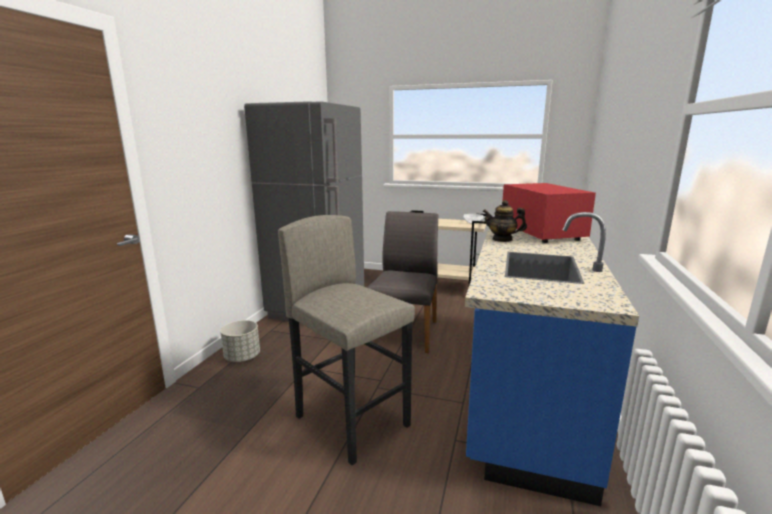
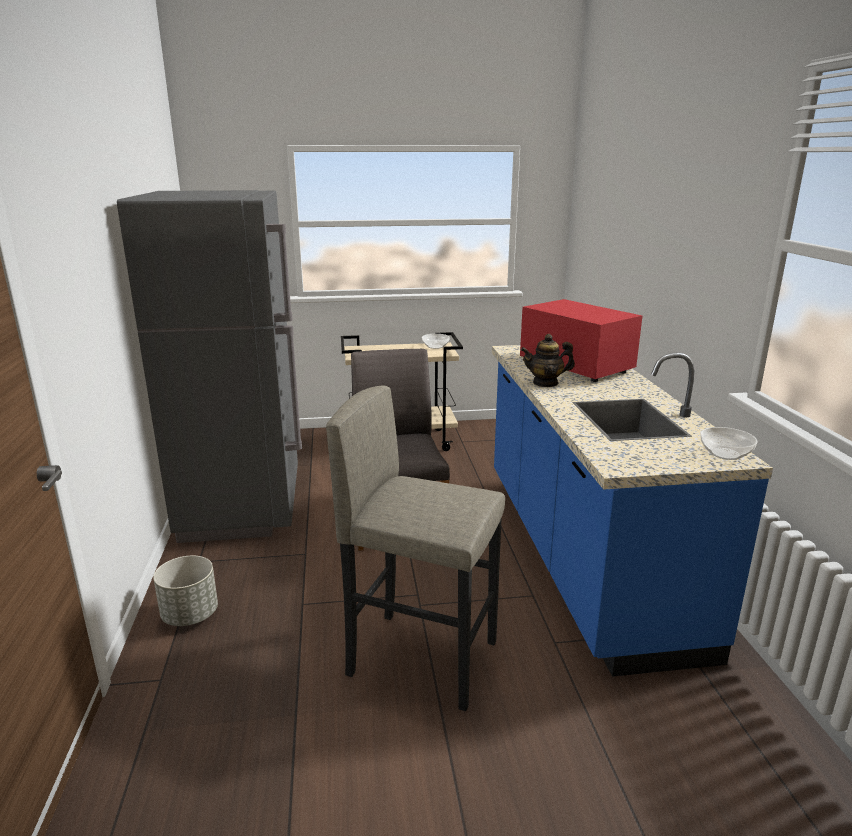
camera: 25 degrees left, 5 degrees up
(601, 299) = (726, 454): none -> bowl

